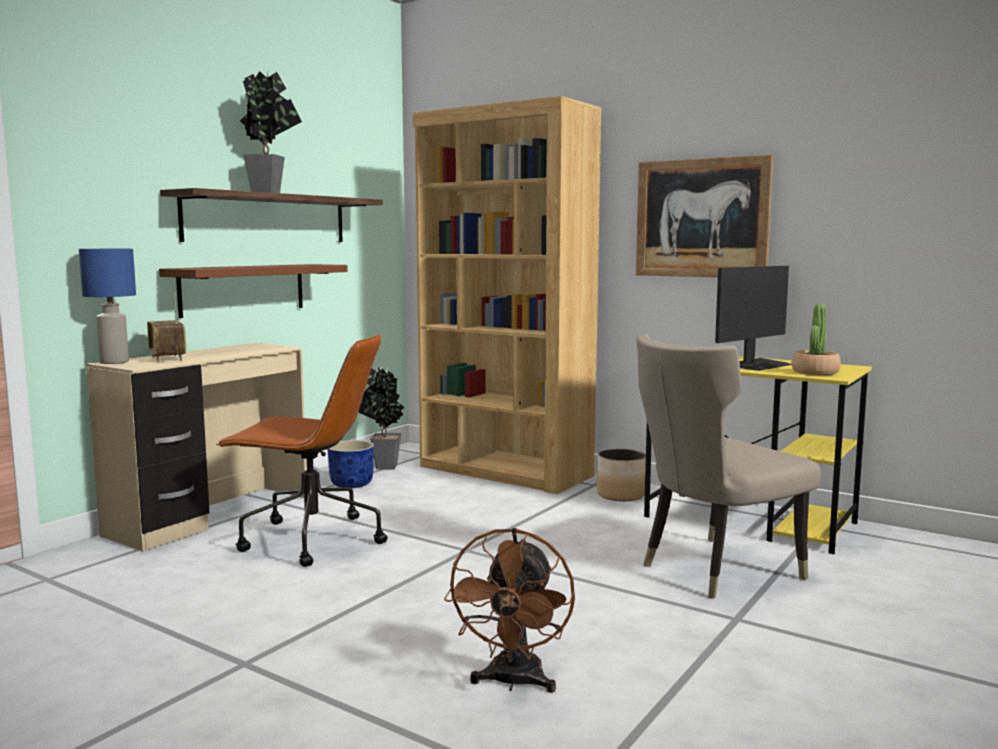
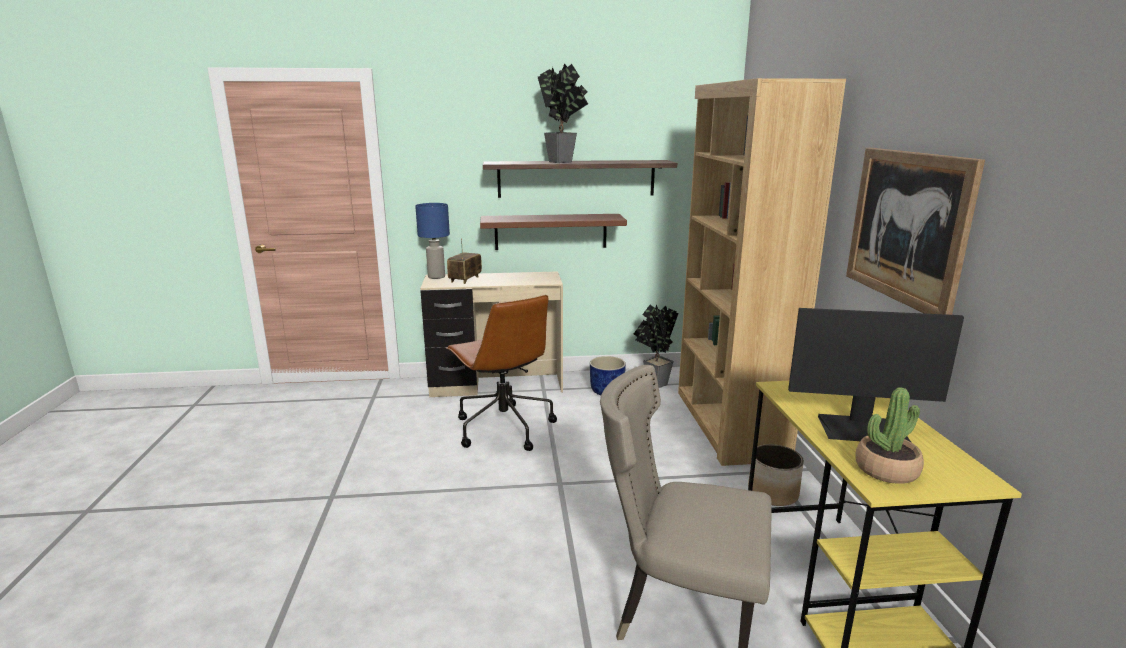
camera: 50 degrees right, 10 degrees up
(513, 683) = (381, 601): brown fan -> none

